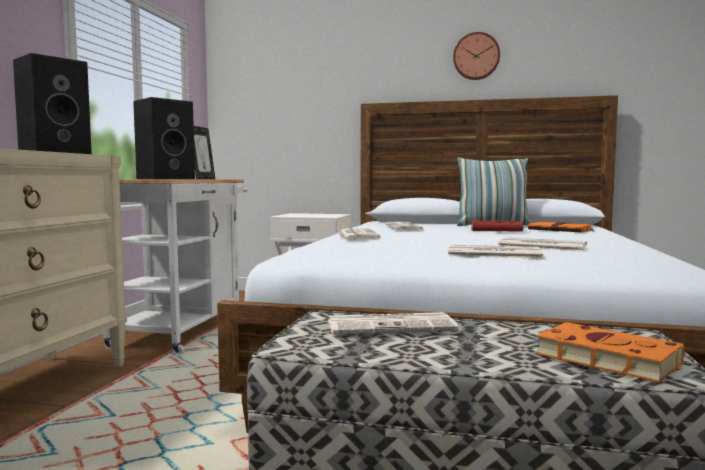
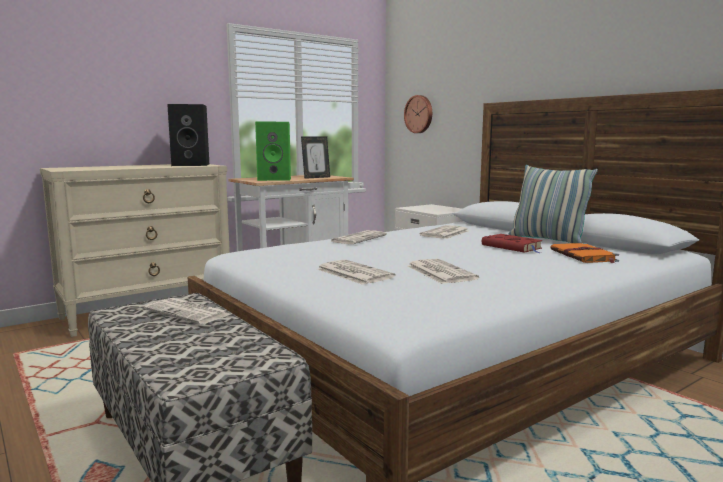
camera: 40 degrees right, 5 degrees up
(166, 179) = (275, 179): black speaker -> green speaker
(476, 56) = (595, 46): wall clock -> wall clock (419, 114)
(602, 358) = (197, 362): orange book -> none

